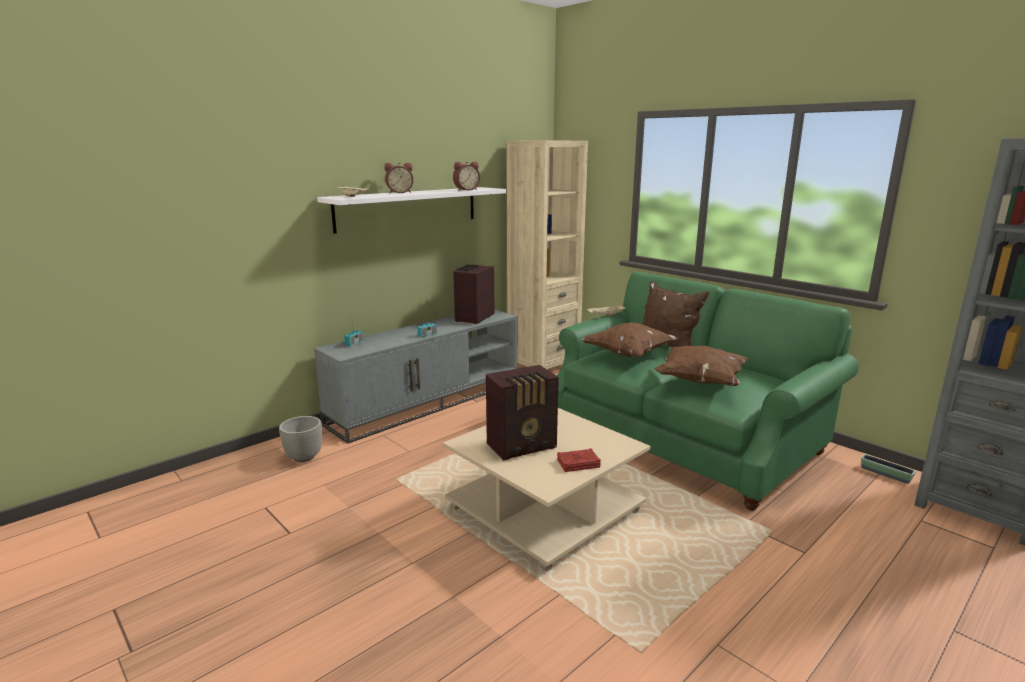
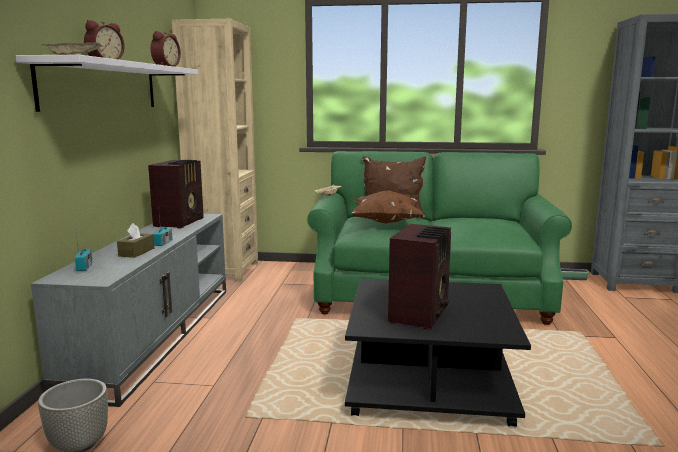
camera: 40 degrees left, 5 degrees down
(399, 338) = (136, 252): none -> brown tissue box
(473, 318) = (180, 222): radio -> radio turned 150 degrees counterclockwise
(547, 510) = (431, 381): beige coffee table -> black coffee table
(578, 463) = (486, 311): red book -> none
(700, 381) = (472, 228): brown pillow -> none

